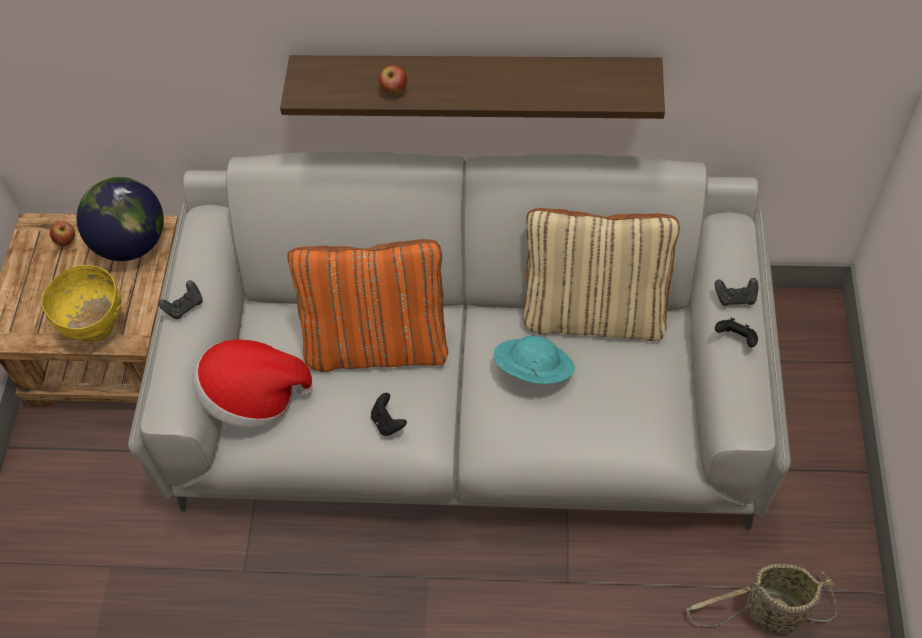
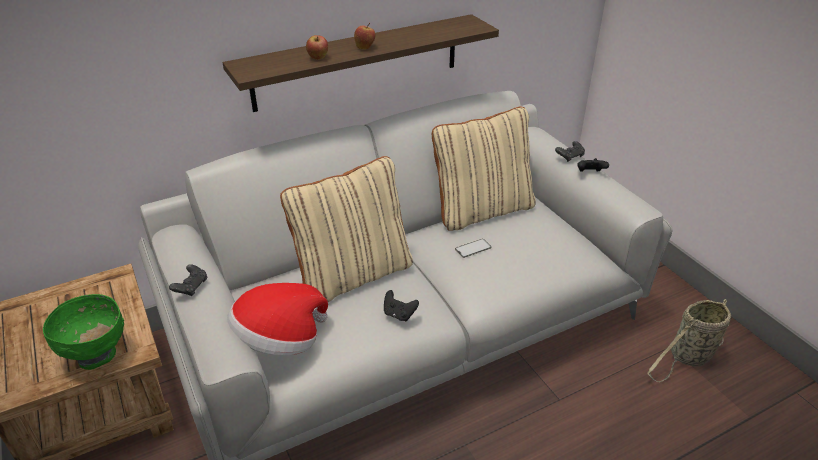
camera: 35 degrees left, 20 degrees down
(66, 241) = (34, 311): apple -> apple (365, 47)
(96, 327) = (98, 355): yellow bowl -> green bowl
(132, 243) = (99, 292): globe -> none
(378, 344) = (353, 274): orange pillow -> beige pillow
(533, 370) = (473, 248): turquoise hat -> phone

